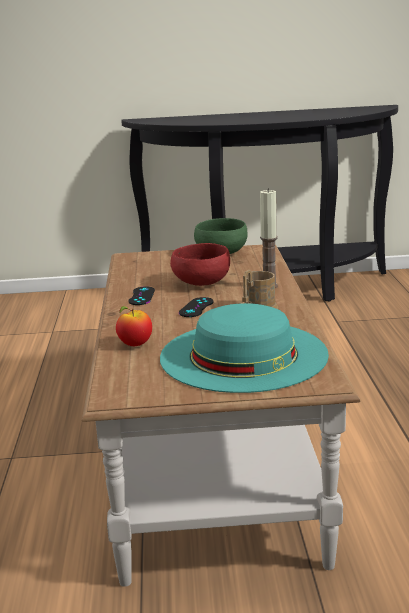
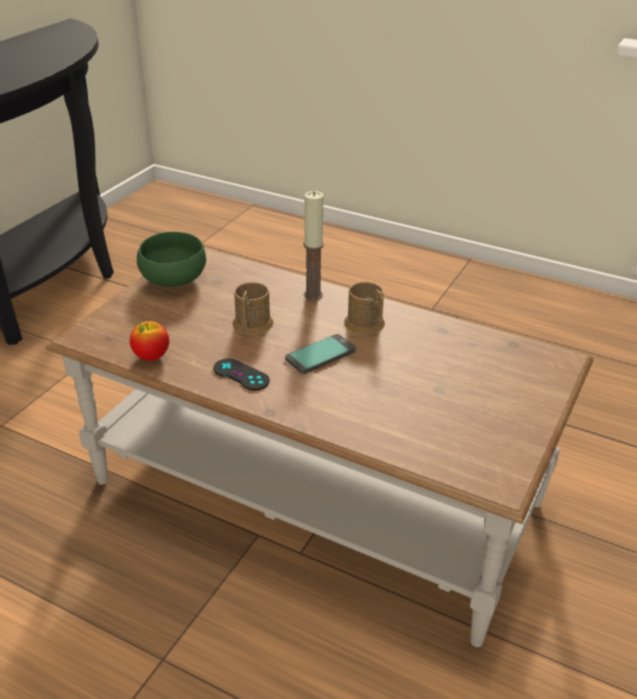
camera: 60 degrees left, 15 degrees up
(135, 345) = (382, 426): apple -> apple (151, 357)
(196, 307) = (320, 355): black game controller -> phone
(200, 283) = (251, 326): red bowl -> brown mug
(243, 355) = (470, 375): turquoise hat -> none

